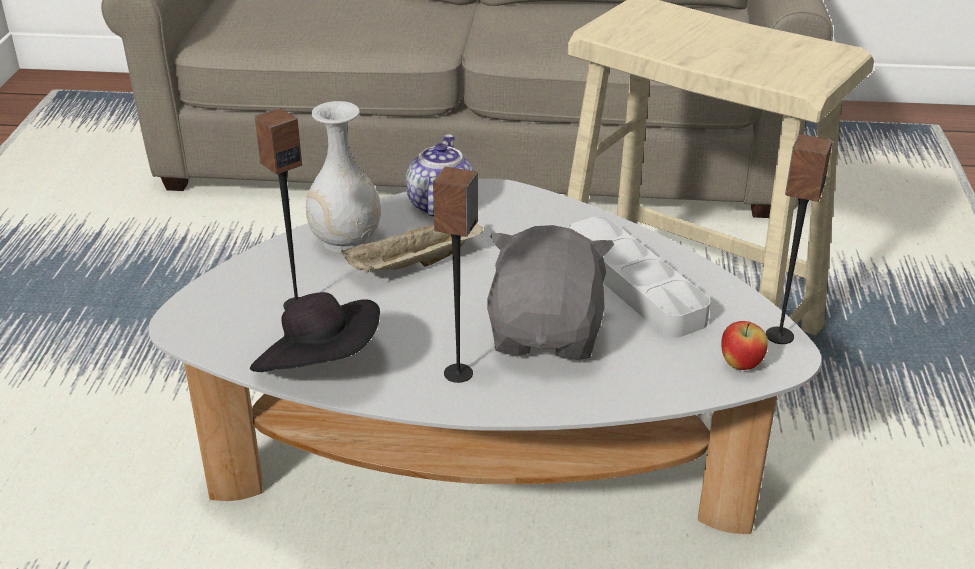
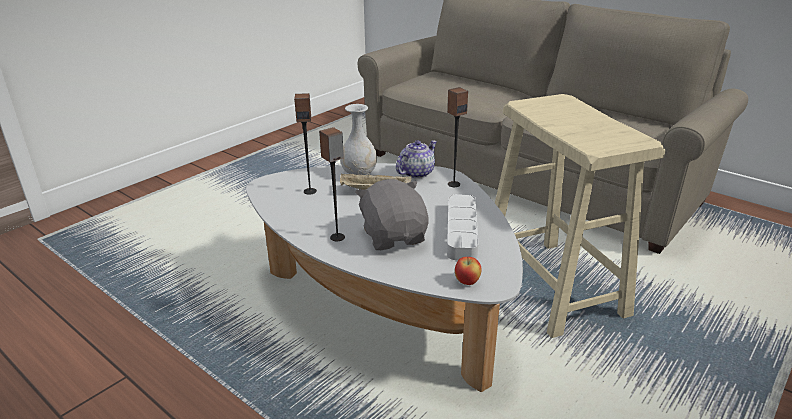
camera: 35 degrees right, 5 degrees down
(320, 366) = (289, 215): black hat -> none
(547, 334) = (394, 236): grey plush toy -> grey plush toy turned 60 degrees counterclockwise
(779, 335) = (505, 277): speaker -> speaker (453, 184)

